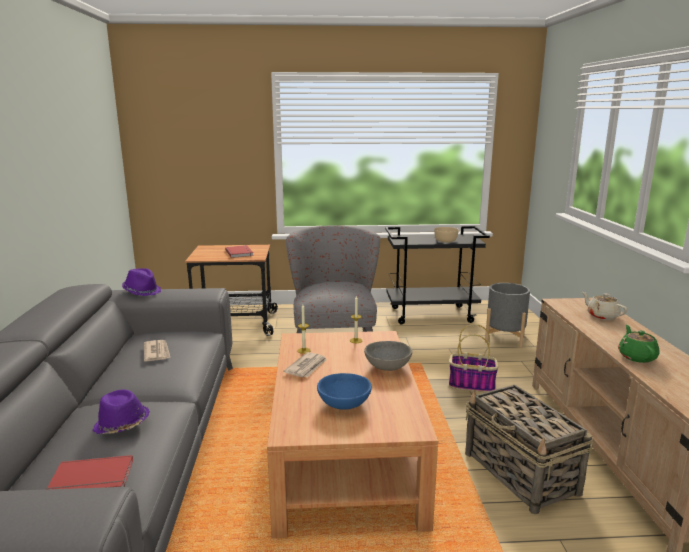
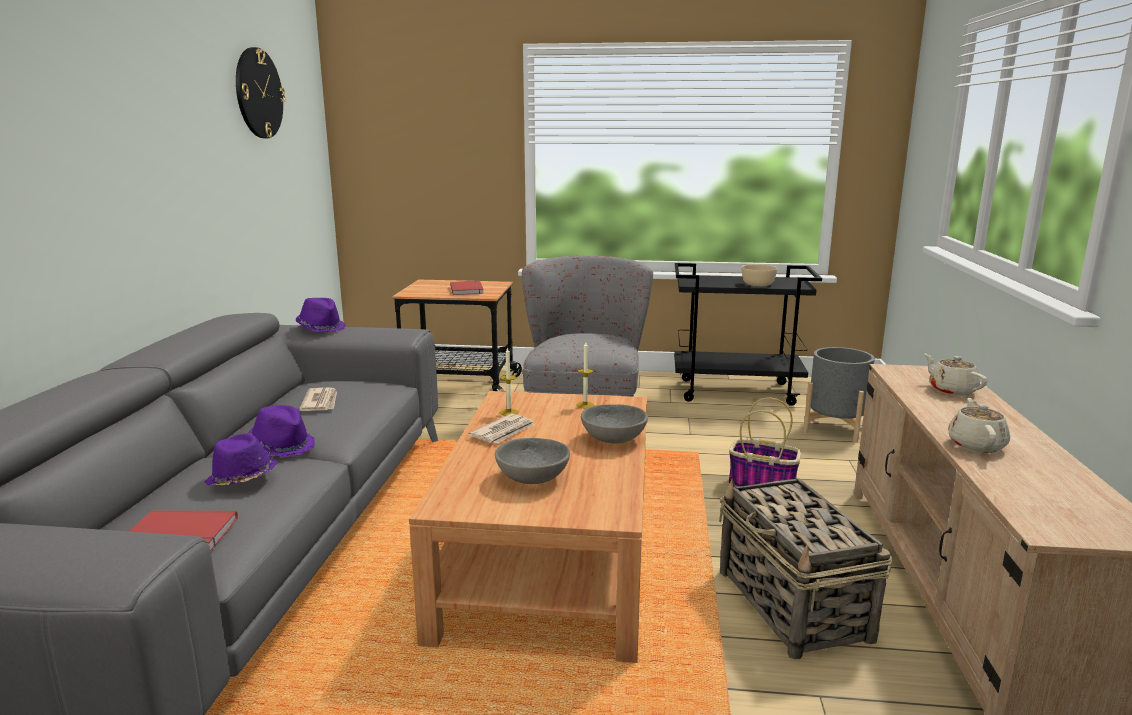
camera: 10 degrees right, 0 degrees up
(76, 111) = (258, 93): none -> wall clock
(141, 393) = (282, 446): none -> purple hat
(344, 403) = (533, 478): blue bowl -> grey bowl
(636, 357) = (976, 444): green teapot -> beige teapot

